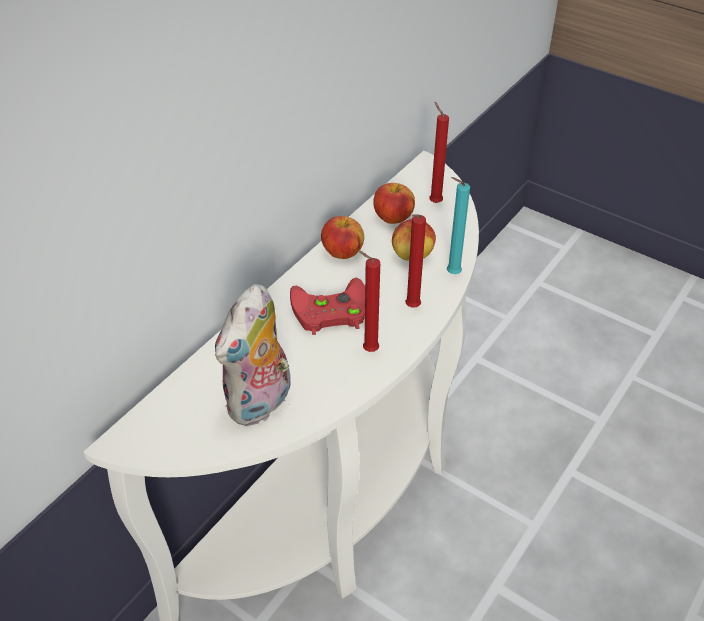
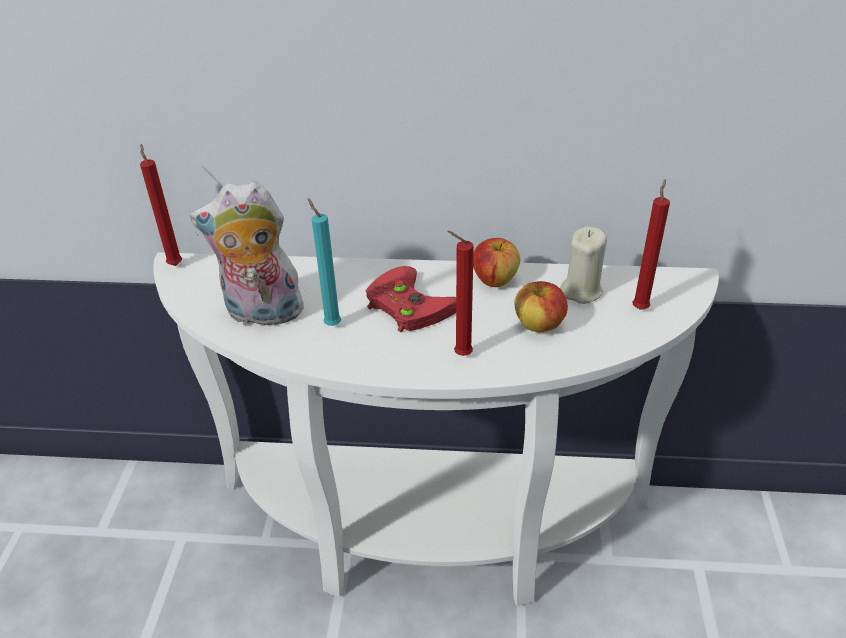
camera: 60 degrees right, 5 degrees down
(368, 350) = (376, 349): red candle -> red candle (175, 264)
(393, 218) = (581, 290): apple -> beige candle
(451, 274) = (539, 363): turquoise candle -> turquoise candle (331, 324)

